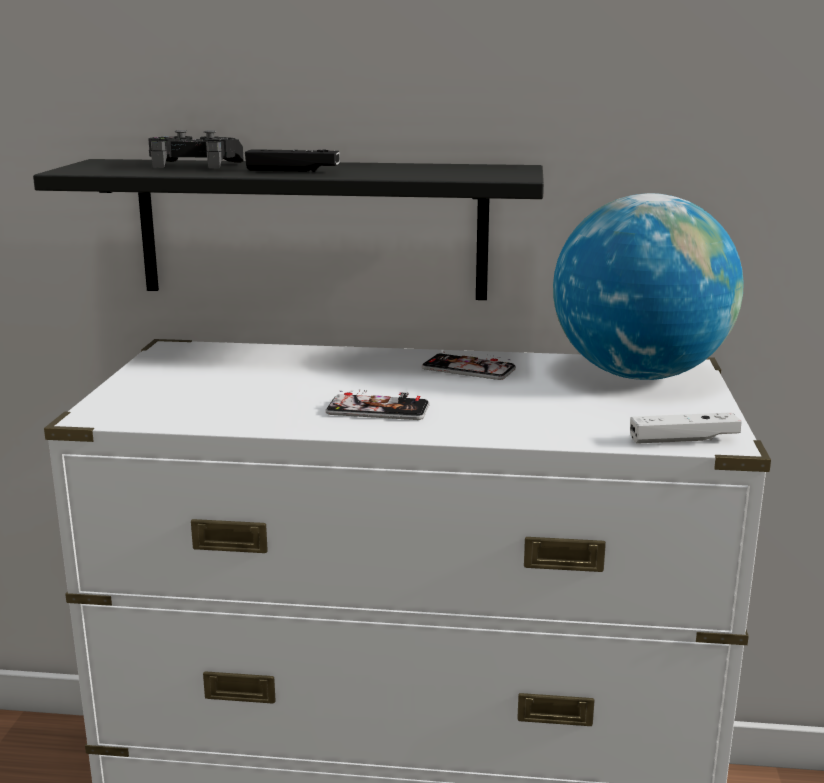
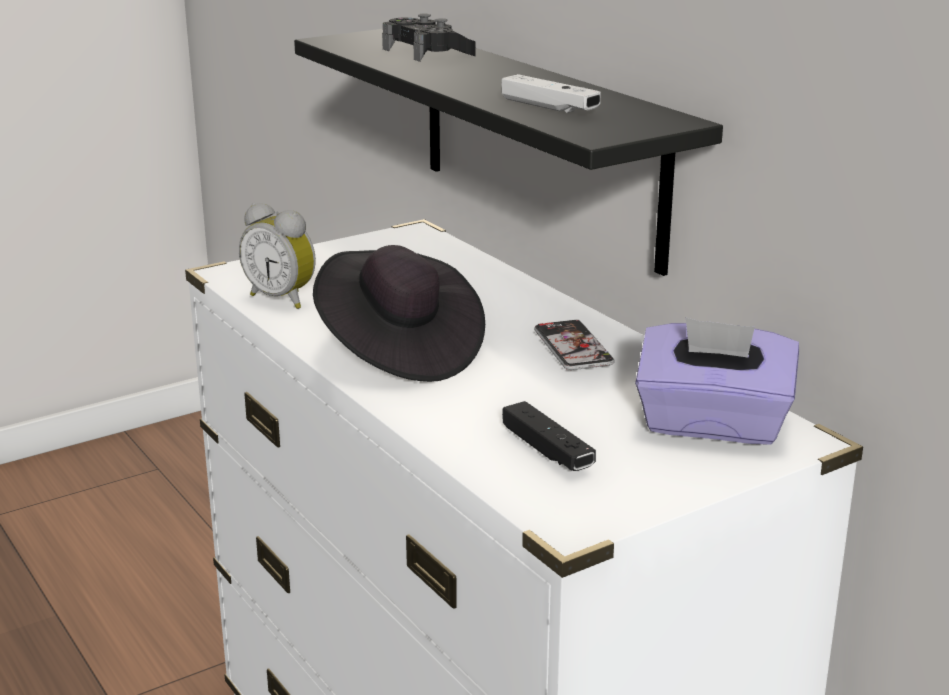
camera: 50 degrees right, 5 degrees up
(197, 414) = (283, 298): none -> alarm clock
(292, 171) = (462, 78): black game controller -> black game controller (547, 450)
(378, 410) = (398, 351): phone -> black hat
(639, 375) = (712, 425): globe -> purple tissue box
(683, 439) = (543, 502): white game controller -> white game controller (549, 107)

